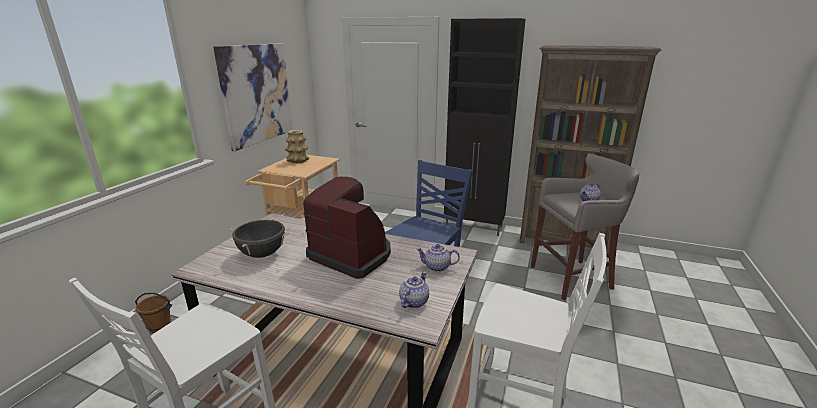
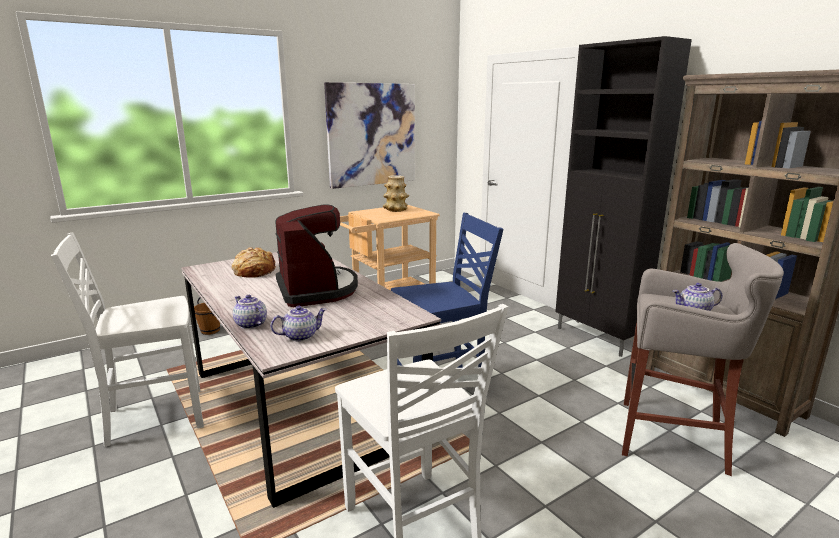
camera: 35 degrees right, 5 degrees down
(262, 254) = (254, 271): black cooking pot -> bread
(437, 267) = (371, 319): teapot -> teapot (250, 324)

